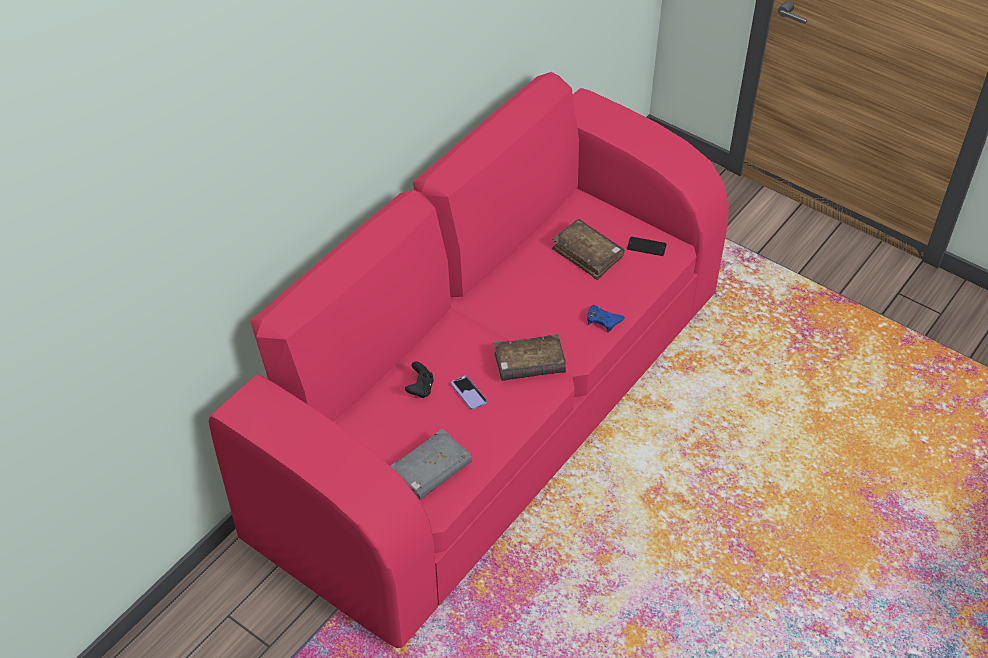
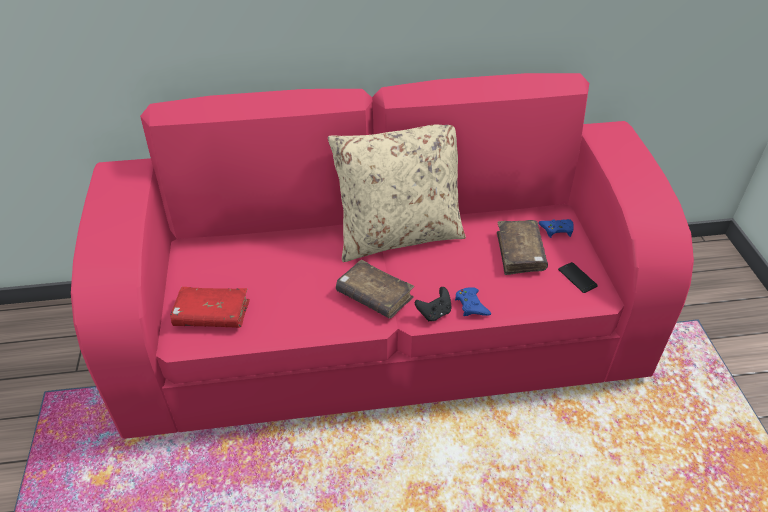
camera: 45 degrees right, 5 degrees down
(420, 388) = (283, 258): black game controller -> black game controller (434, 313)
(431, 472) = (212, 315): grey book -> red book
(468, 393) = (307, 284): phone -> none
(484, 303) = (399, 235): none -> beige pillow
(590, 216) = (557, 230): none -> blue game controller

